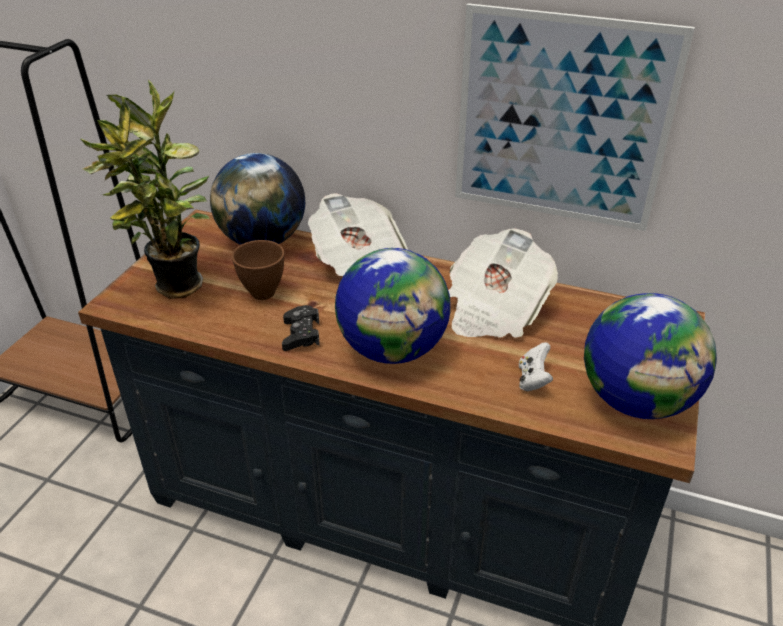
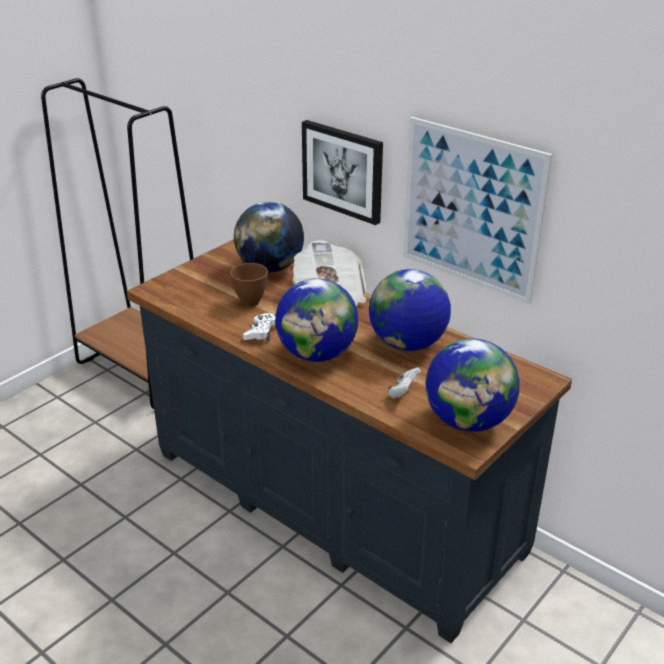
camera: 20 degrees right, 5 degrees down
(176, 289) = (195, 288): potted plant -> none
(301, 334) = (261, 332): black game controller -> white game controller
(357, 96) = (343, 171): none -> picture
(494, 309) = (407, 344): newspaper -> globe

